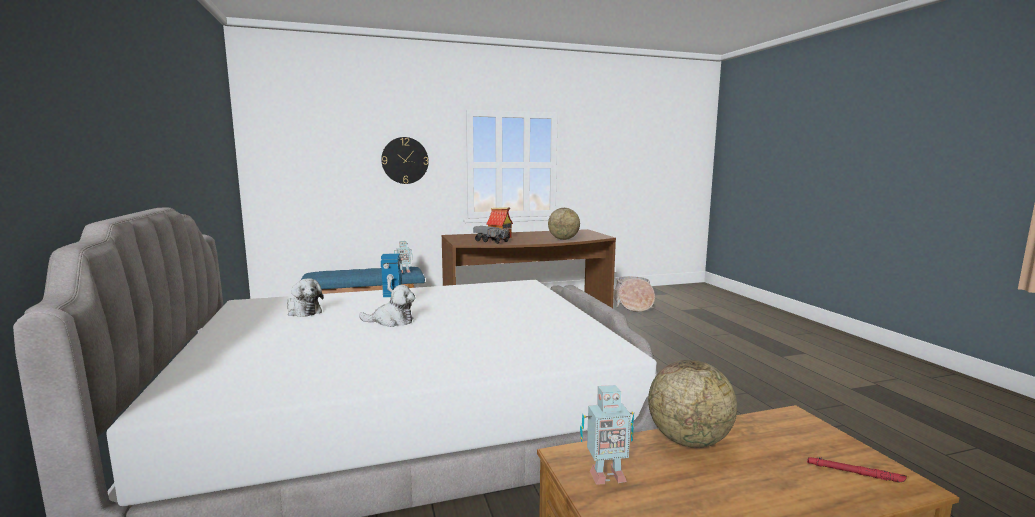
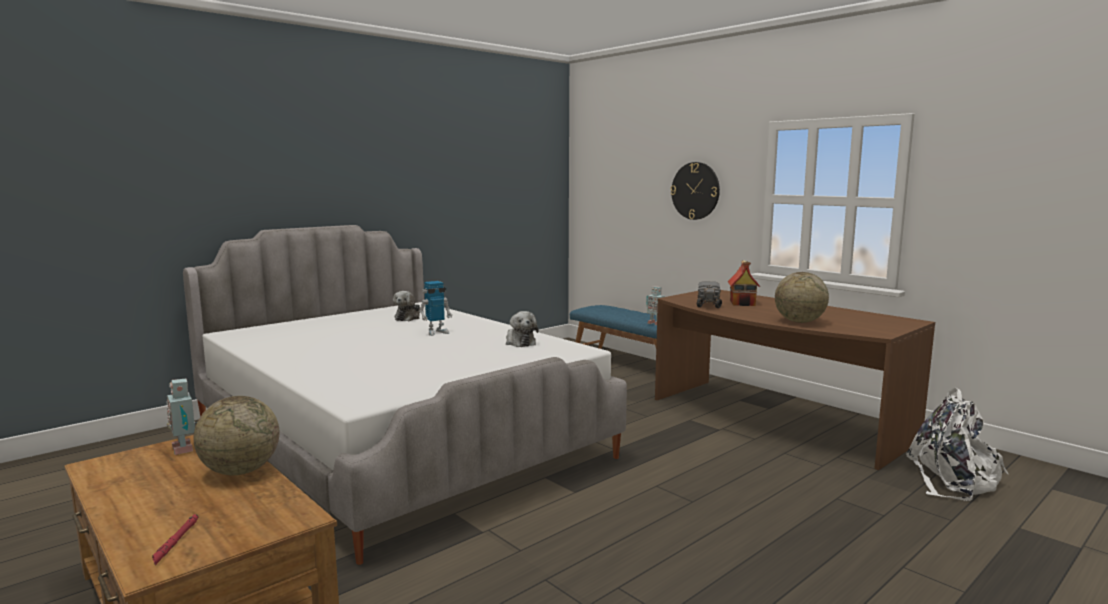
camera: 65 degrees right, 0 degrees up
(391, 321) = (400, 337): plush toy -> plush toy (519, 342)
(632, 304) = (952, 480): basket -> white backpack

